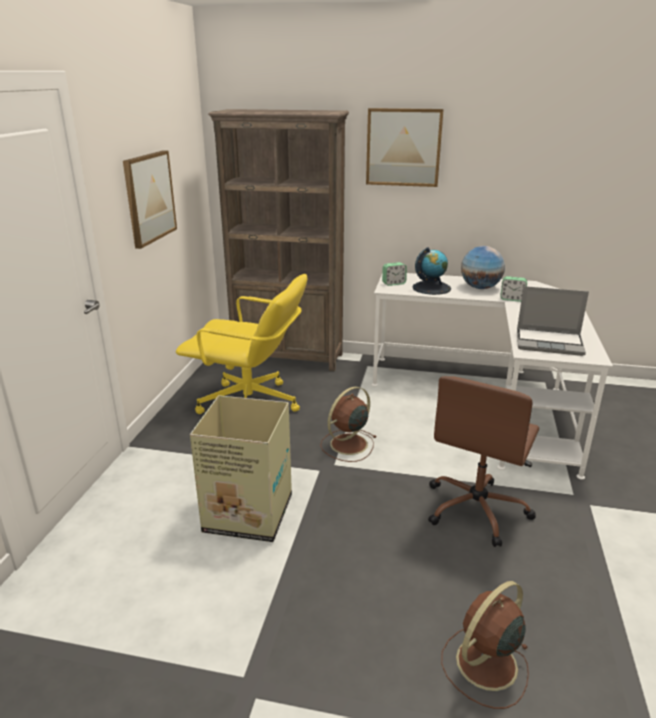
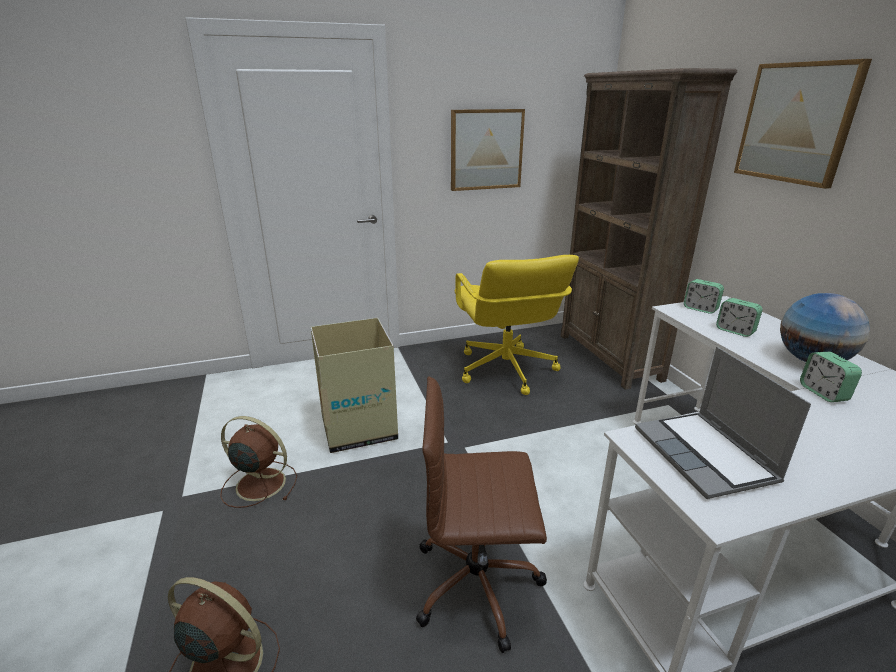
camera: 60 degrees right, 0 degrees up
(347, 445) = (504, 444): brown fan -> brown fan (259, 483)
(431, 288) = (735, 331): globe -> alarm clock

